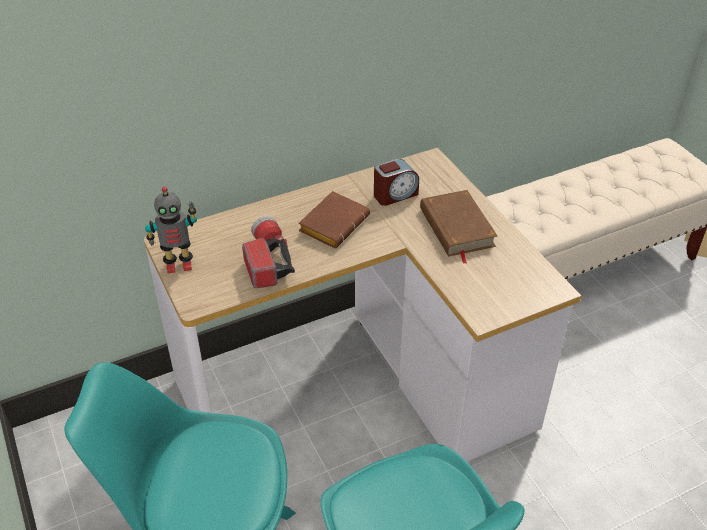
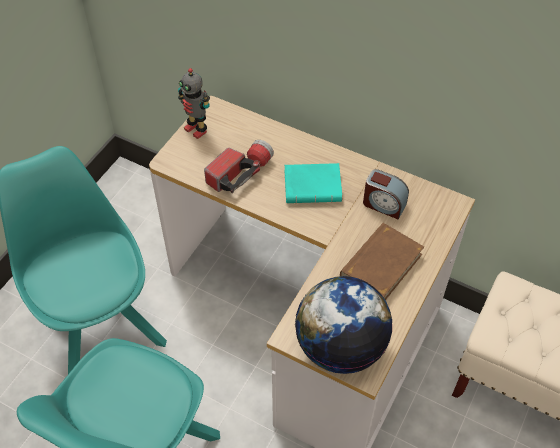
camera: 55 degrees right, 10 degrees up
(333, 223) = (314, 186): brown book -> turquoise book
(518, 291) = (340, 346): none -> globe

